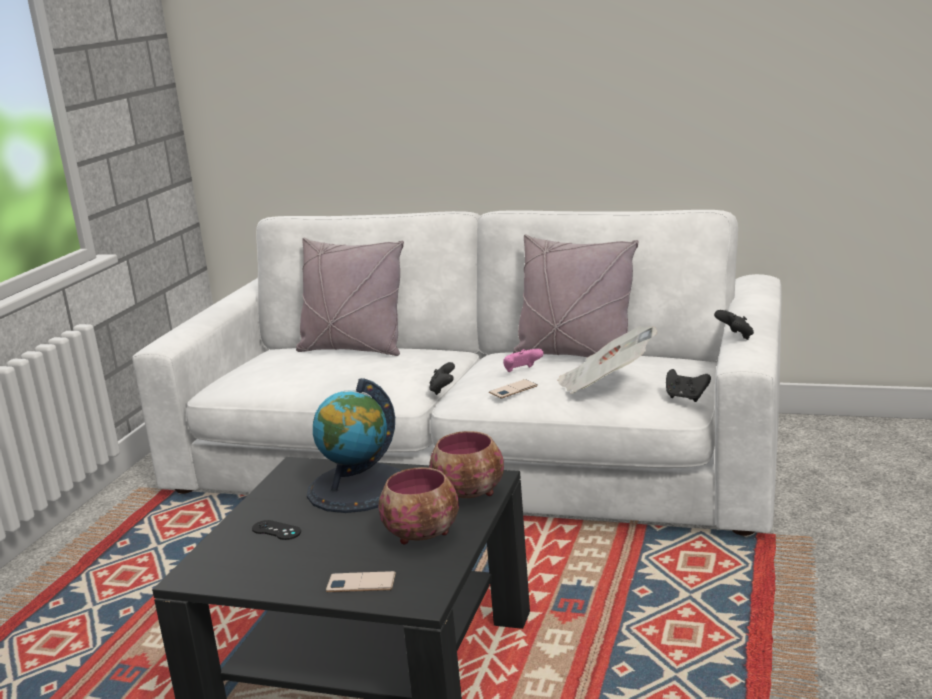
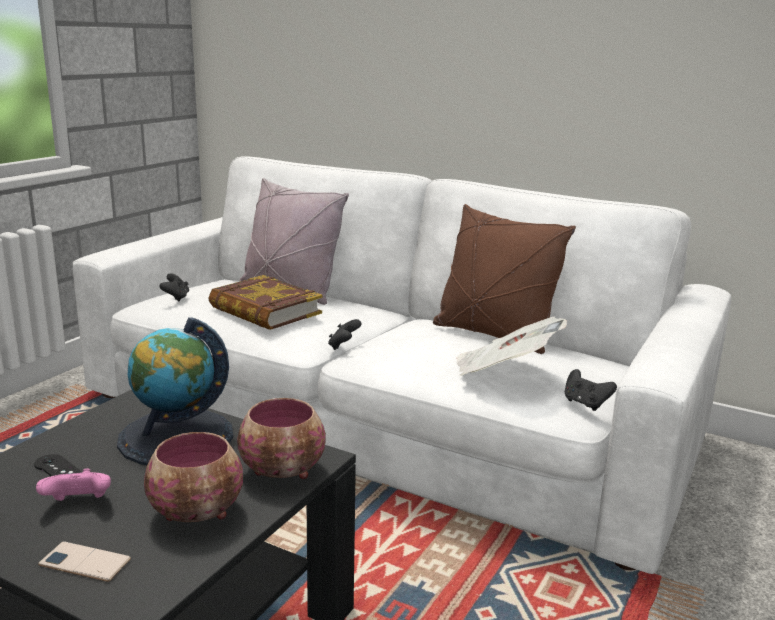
camera: 10 degrees right, 0 degrees up
(349, 371) = (265, 311): none -> book
(513, 389) = (407, 359): phone -> none
(522, 371) = (427, 342): pink game controller -> pink game controller (79, 504)
(575, 355) = (493, 335): purple pillow -> brown pillow
(735, 337) = (655, 347): black game controller -> black game controller (176, 298)

